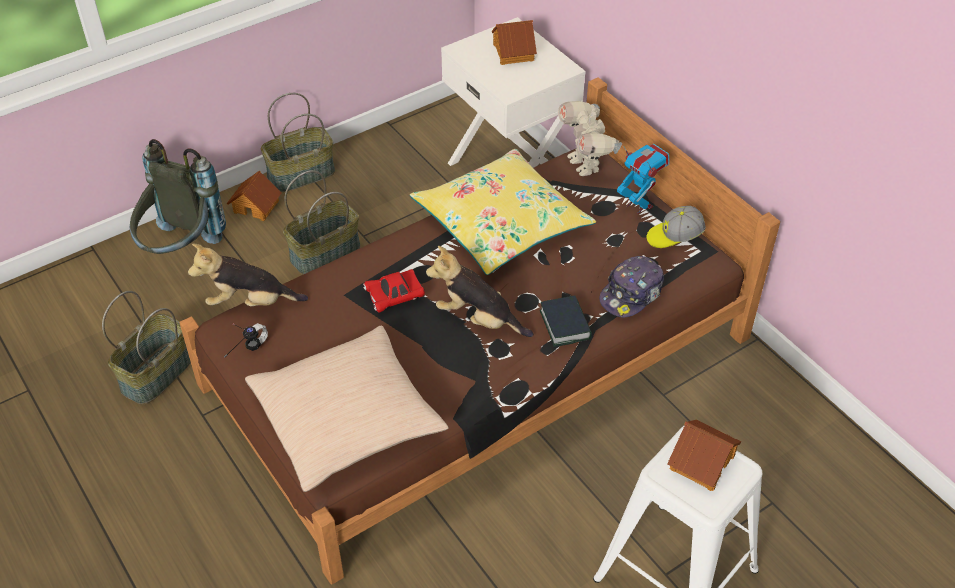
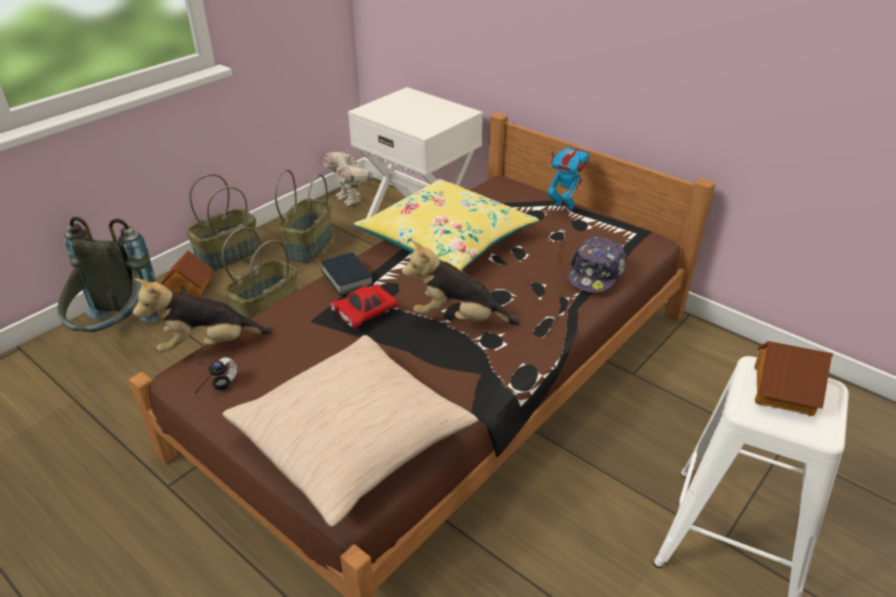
camera: 15 degrees left, 10 degrees down
(156, 373) = (106, 453): basket -> basket (308, 245)
(512, 52) = (413, 107): toy house -> none
(565, 325) = (547, 308): book -> book (347, 278)
(585, 164) = (502, 188): toy robot -> toy robot (350, 199)
(674, 236) = (607, 226): cap -> none

